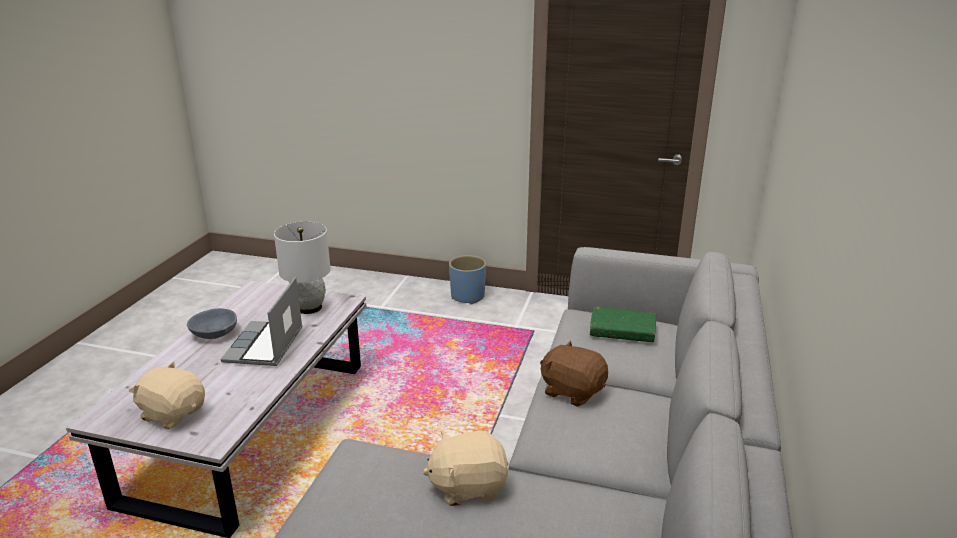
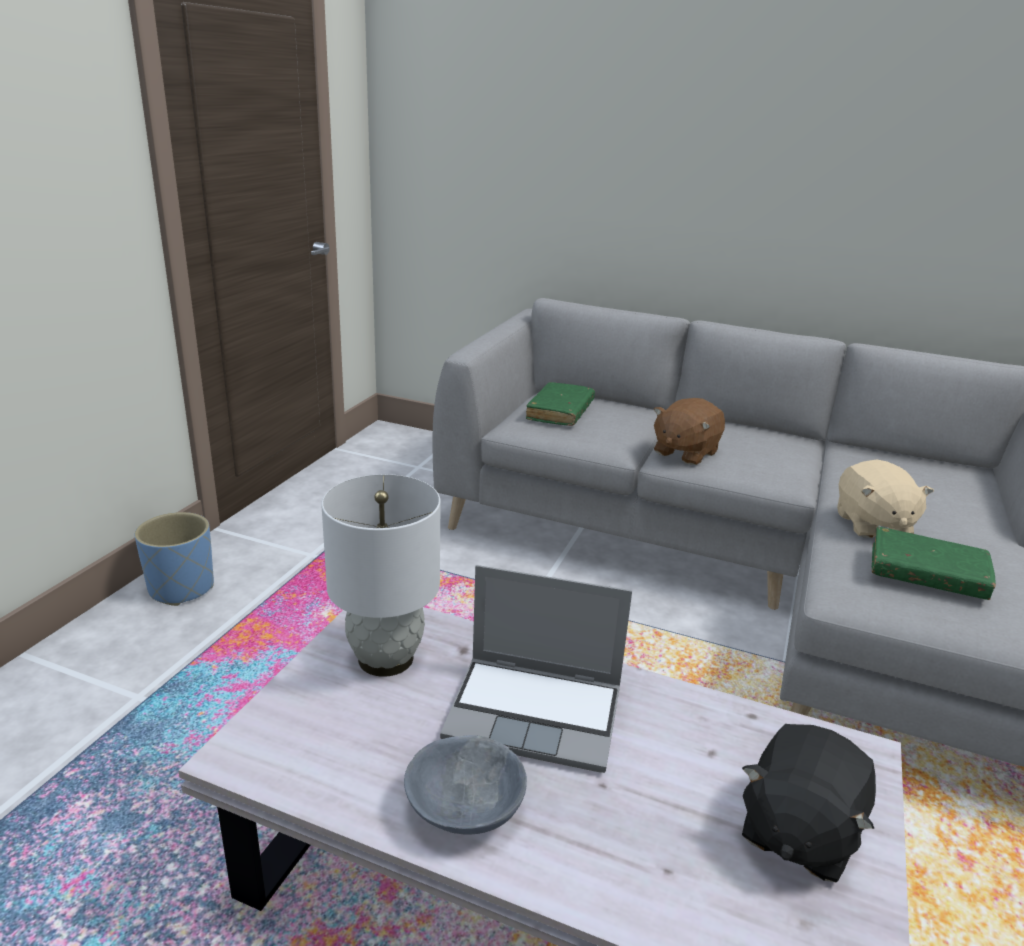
camera: 85 degrees left, 0 degrees up
(173, 413) = (797, 831): beige plush toy -> black plush toy
(378, 495) = (926, 574): none -> green book

